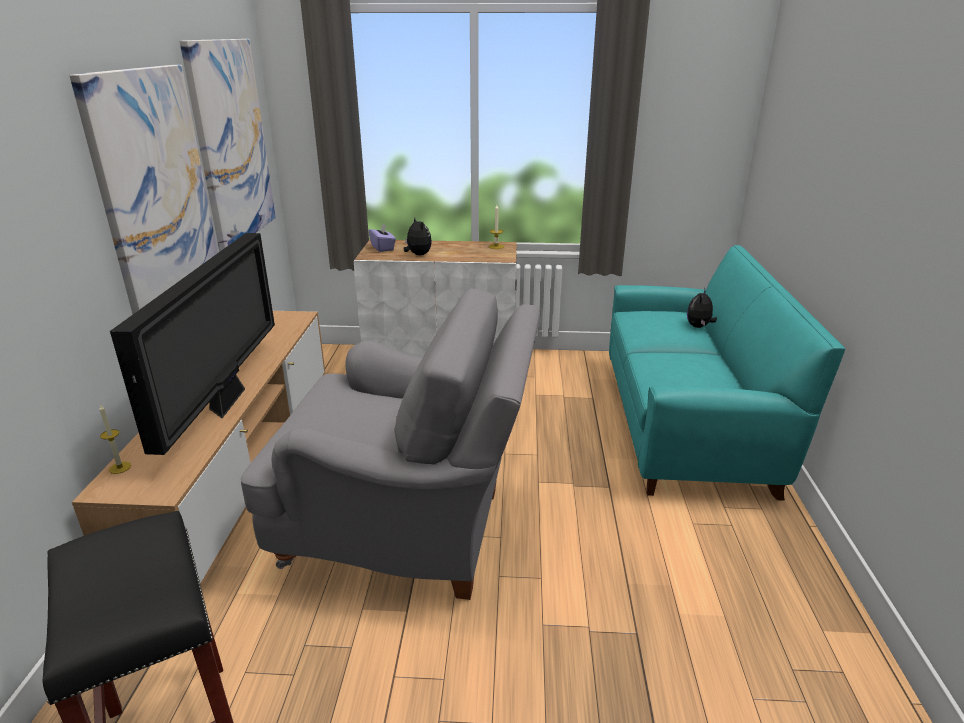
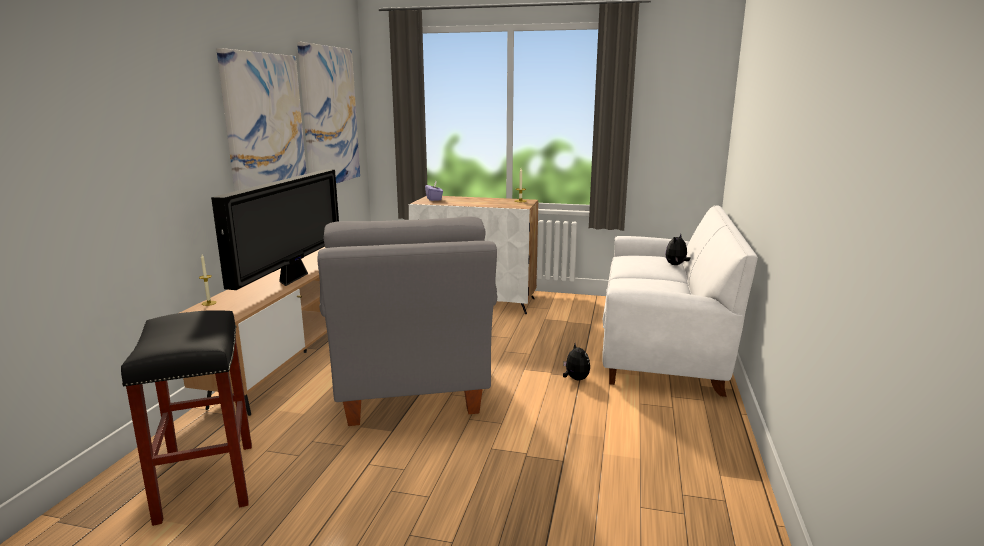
camera: 10 degrees right, 10 degrees down
(408, 532) = (411, 388): grey armchair -> grey armchair turned 60 degrees clockwise
(418, 255) = (457, 203): plush toy -> plush toy (575, 379)
(686, 425) = (662, 345): turquoise sofa -> white sofa

